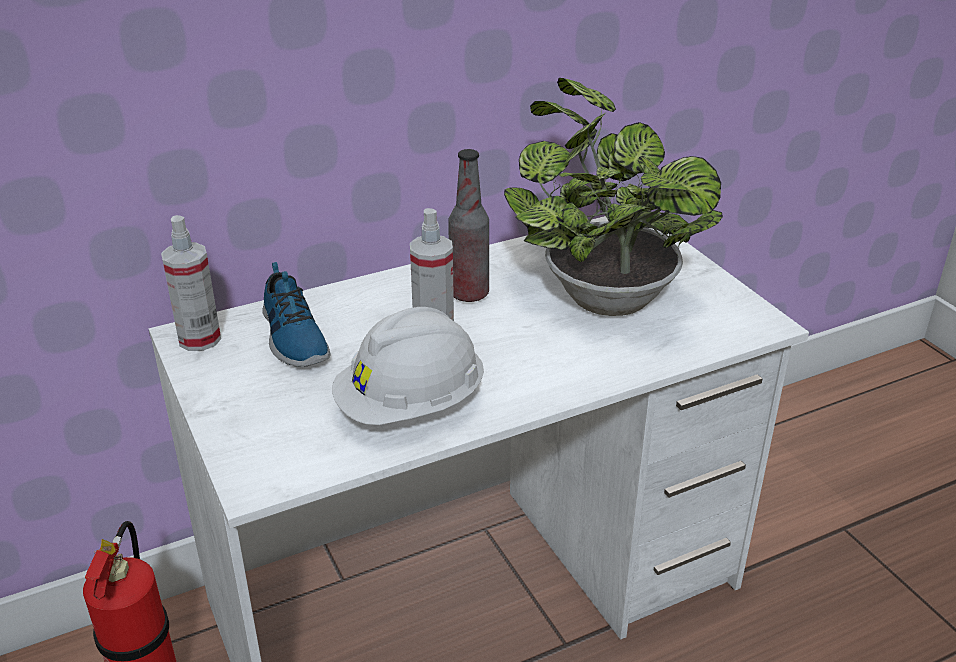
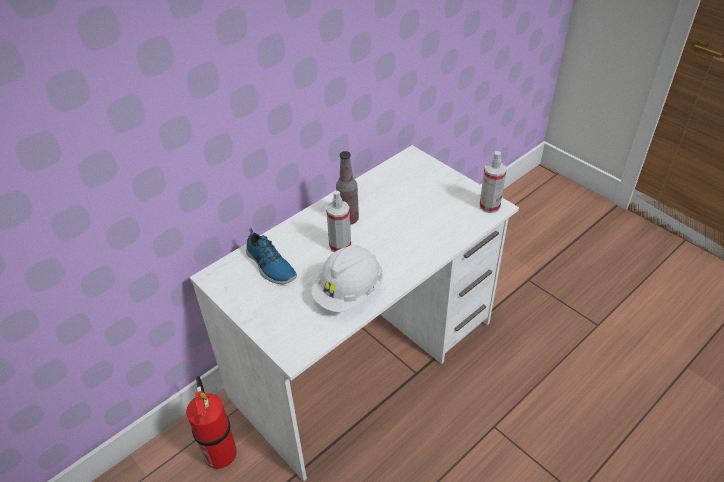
camera: 15 degrees left, 10 degrees up
(199, 339) = (221, 278): spray bottle -> spray bottle (489, 206)
(602, 294) = (414, 205): potted plant -> none

